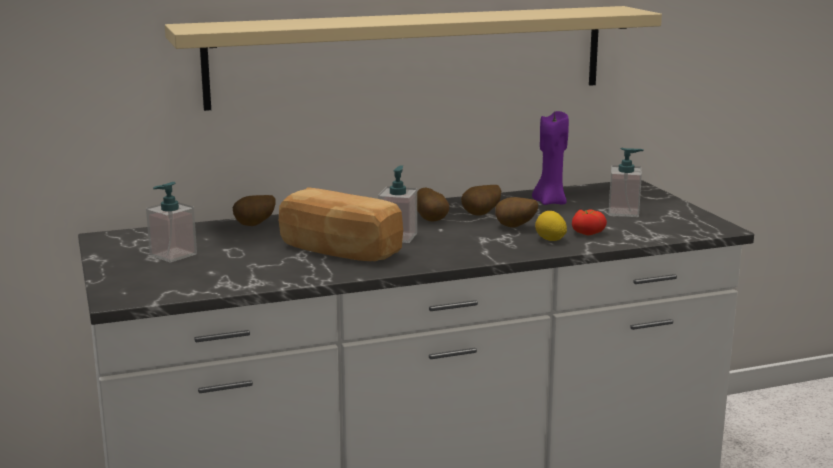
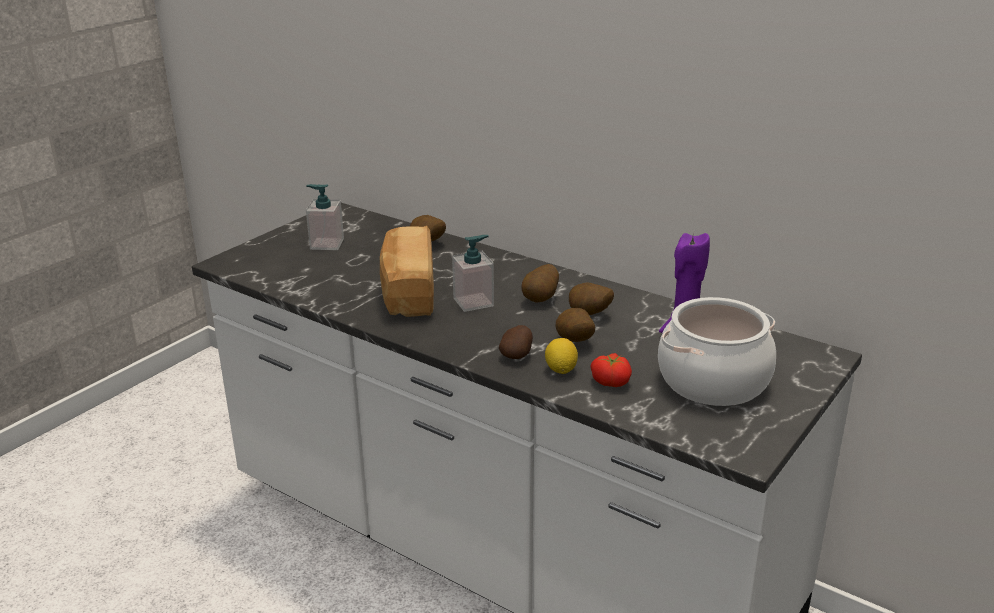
camera: 55 degrees right, 10 degrees up
(410, 56) = (599, 123): beige shelf -> none
(508, 245) = (517, 355): none -> potato
(624, 212) = (713, 380): soap dispenser -> cooking pot

